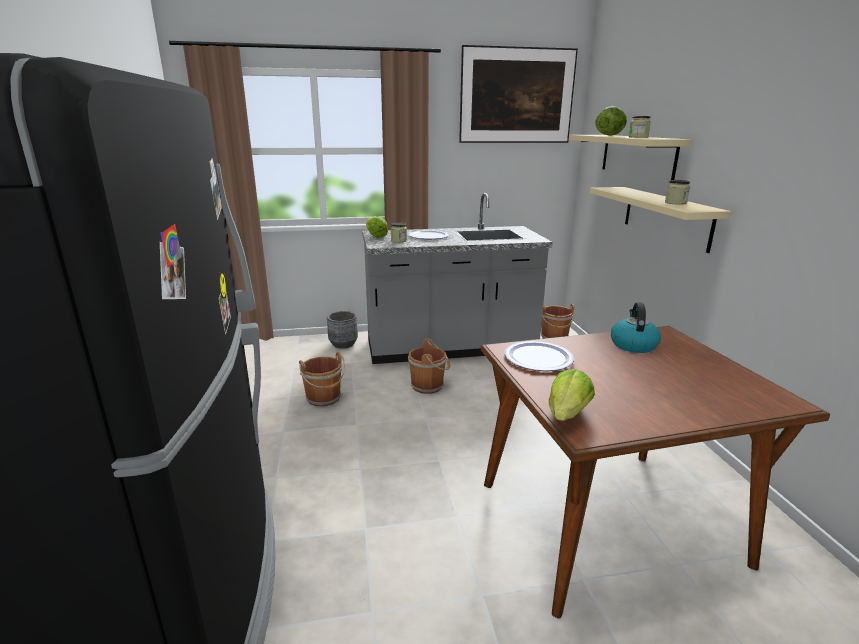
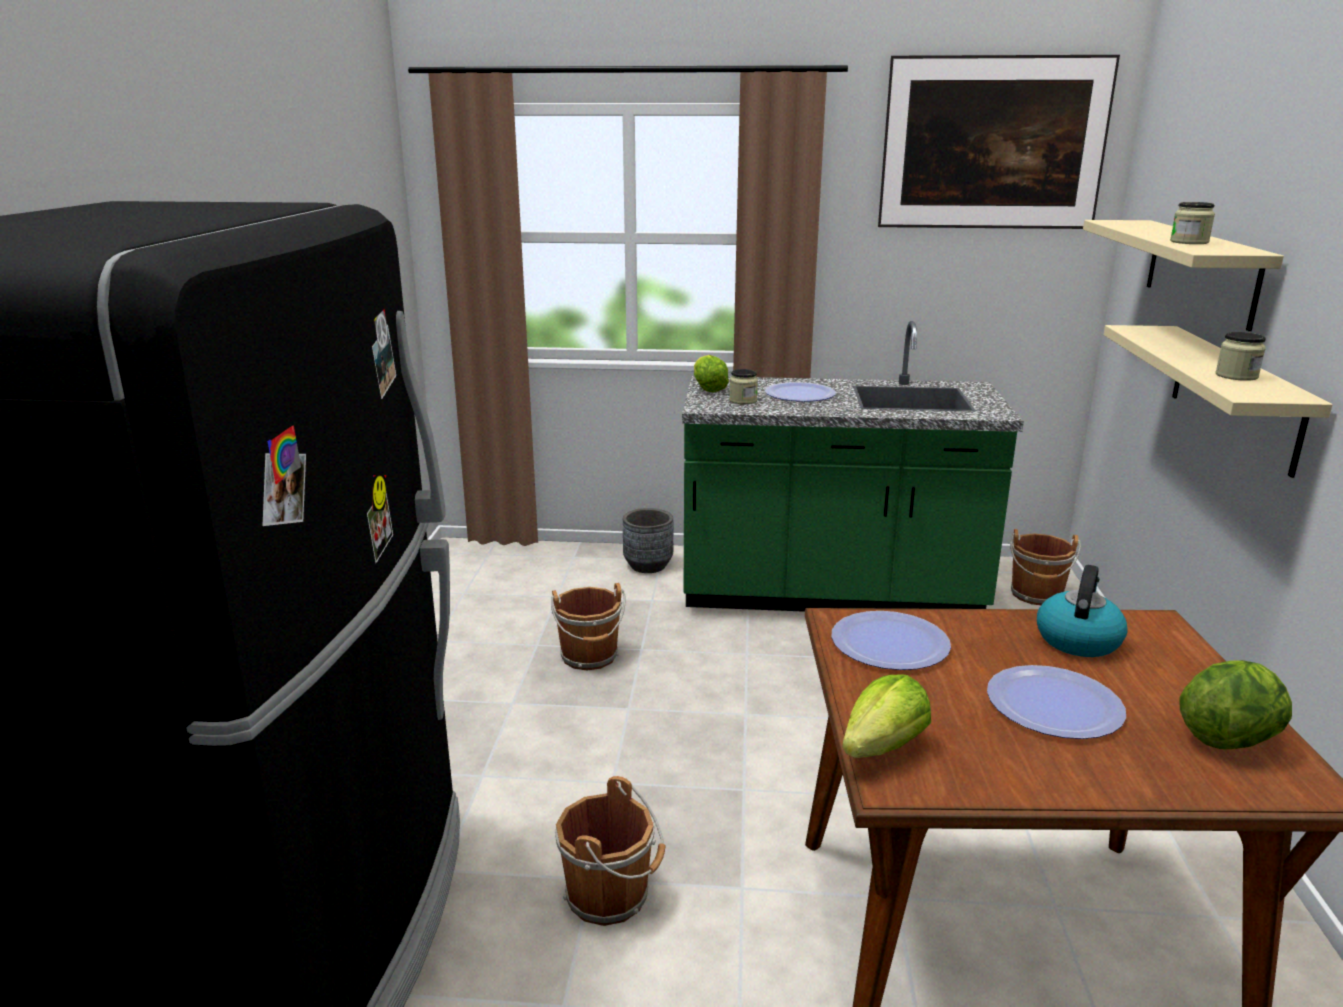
camera: 15 degrees right, 0 degrees up
(429, 386) = (769, 658): brown bucket -> brown bucket (611, 896)
(450, 349) = (830, 595): grey counter -> green counter
(610, 135) = (1153, 228): lettuce -> lettuce (1229, 739)
(642, 379) = (1054, 705): none -> plate

